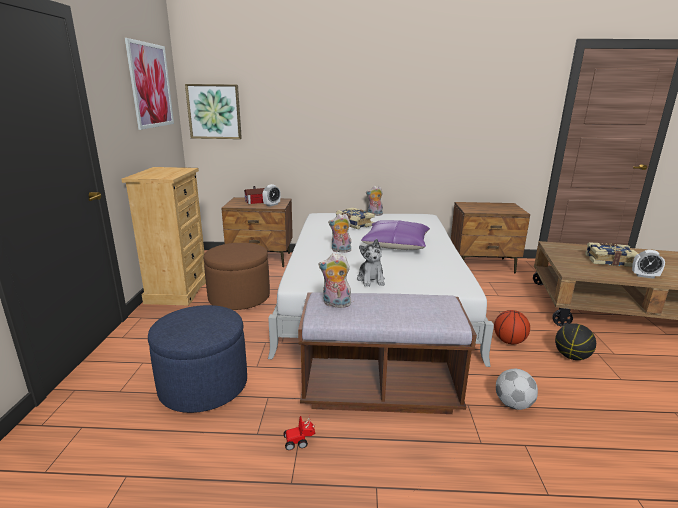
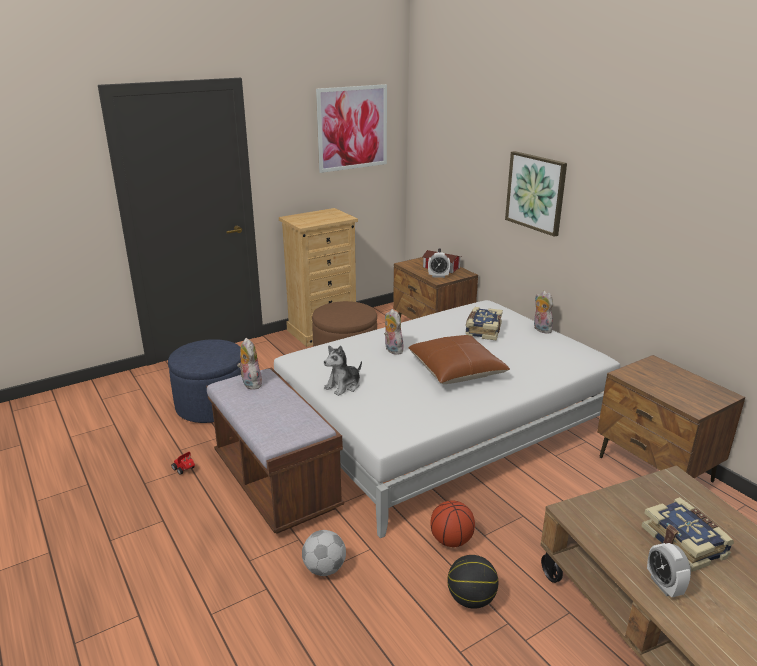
camera: 55 degrees right, 5 degrees up
(214, 111) = (429, 155): picture -> picture (536, 192)
(396, 244) = (456, 370): purple pillow -> brown pillow

